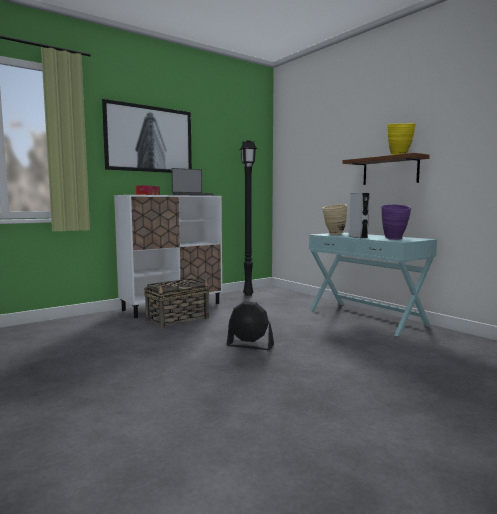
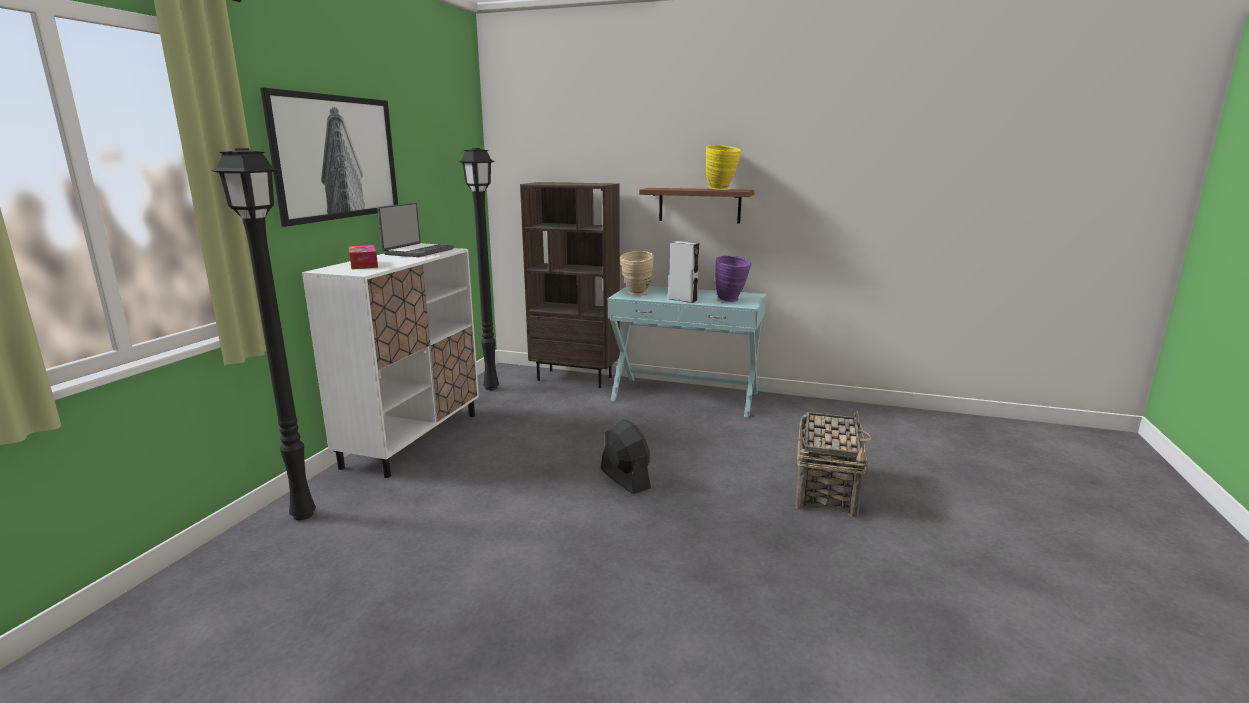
camera: 35 degrees left, 10 degrees up
(80, 322) = (303, 514): none -> black floor lamp
(178, 319) = (463, 462): basket -> basket (826, 488)
(250, 345) = (625, 479): black fan -> black fan turned 105 degrees counterclockwise
(305, 298) = (575, 378): none -> brown bookcase

